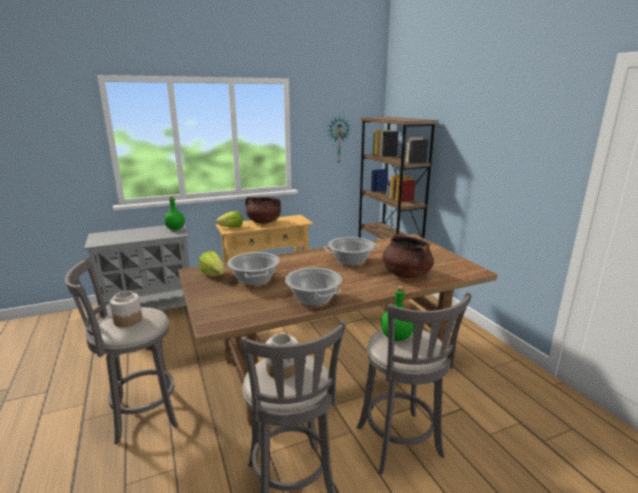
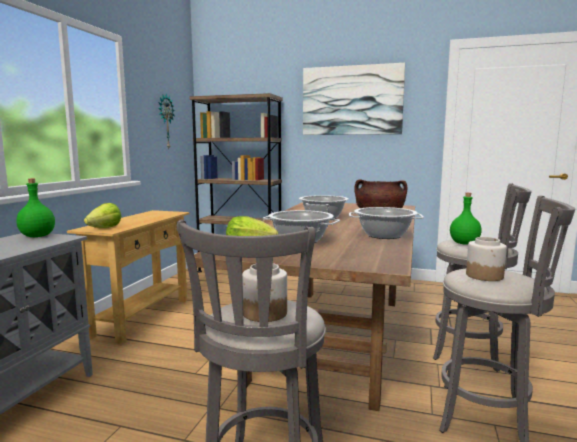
camera: 50 degrees left, 10 degrees down
(263, 222) = (131, 219): brown cooking pot -> none
(494, 130) = (352, 100): none -> picture

